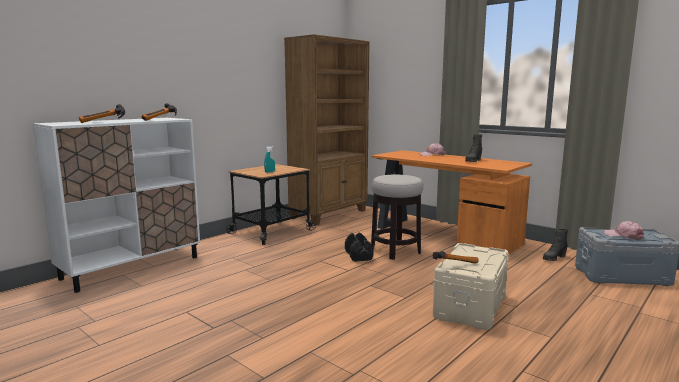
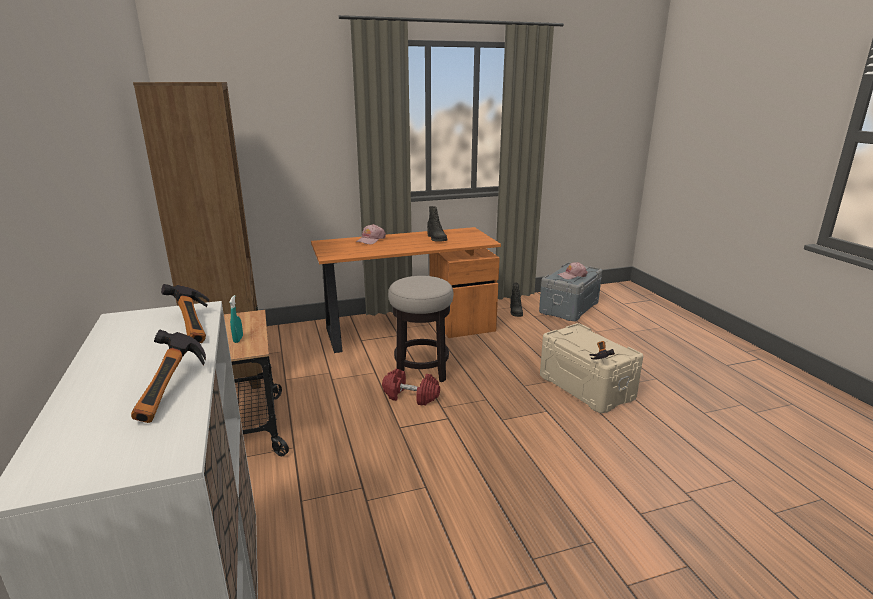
camera: 60 degrees left, 10 degrees up
(358, 256) = (410, 396): black dumbbell -> red dumbbell

